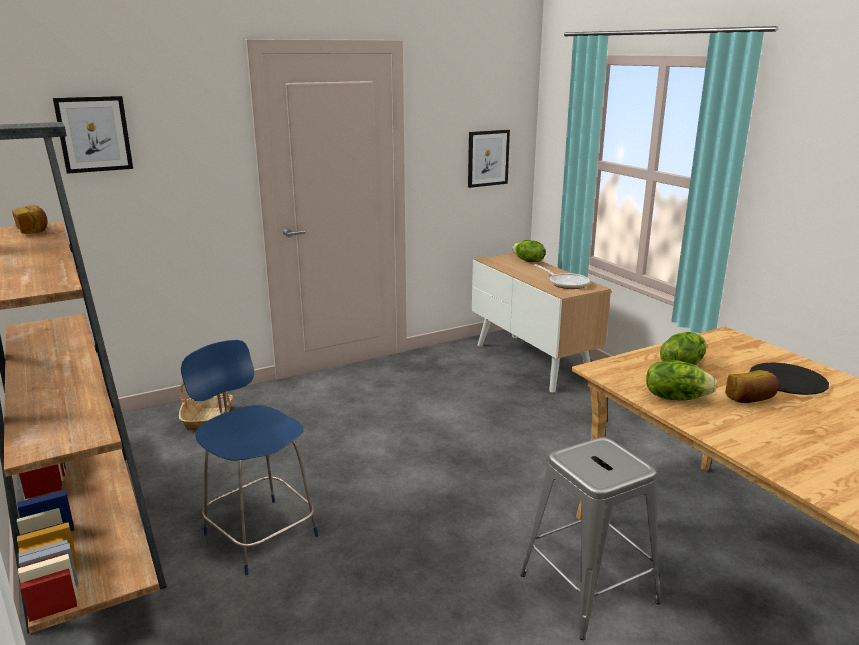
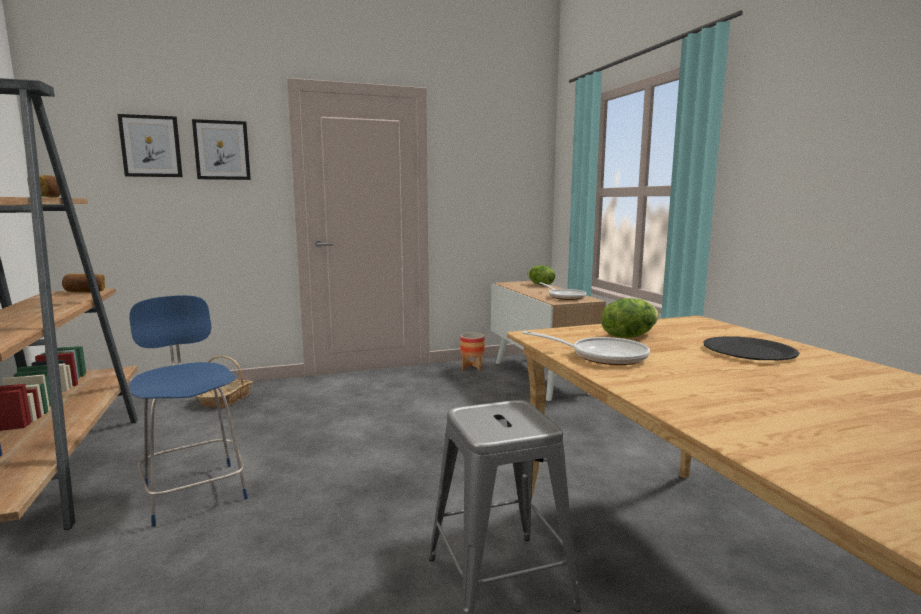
camera: 10 degrees right, 10 degrees down
(455, 353) = (472, 367): none -> planter
(488, 158) = (507, 195): picture -> picture (222, 150)
(675, 397) = (602, 356): lettuce -> frying pan
(751, 399) = (694, 361): bread -> bread (85, 291)

